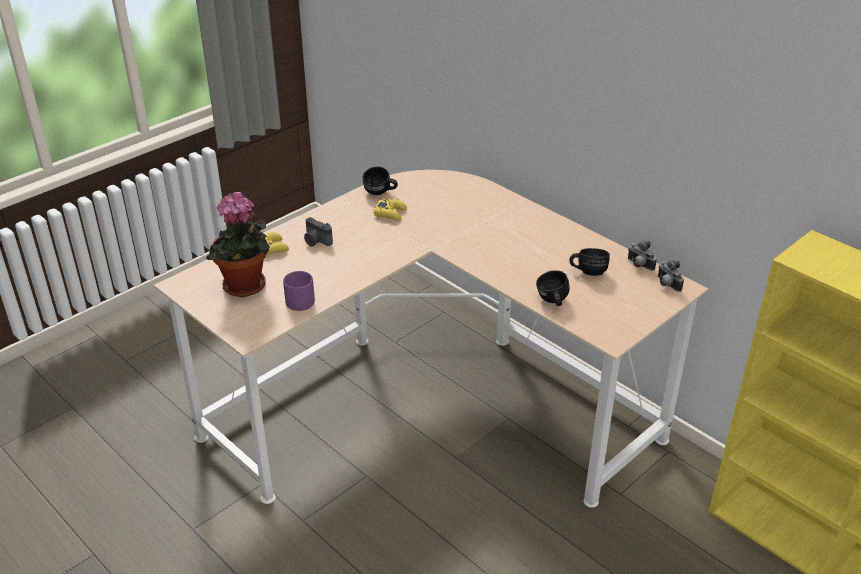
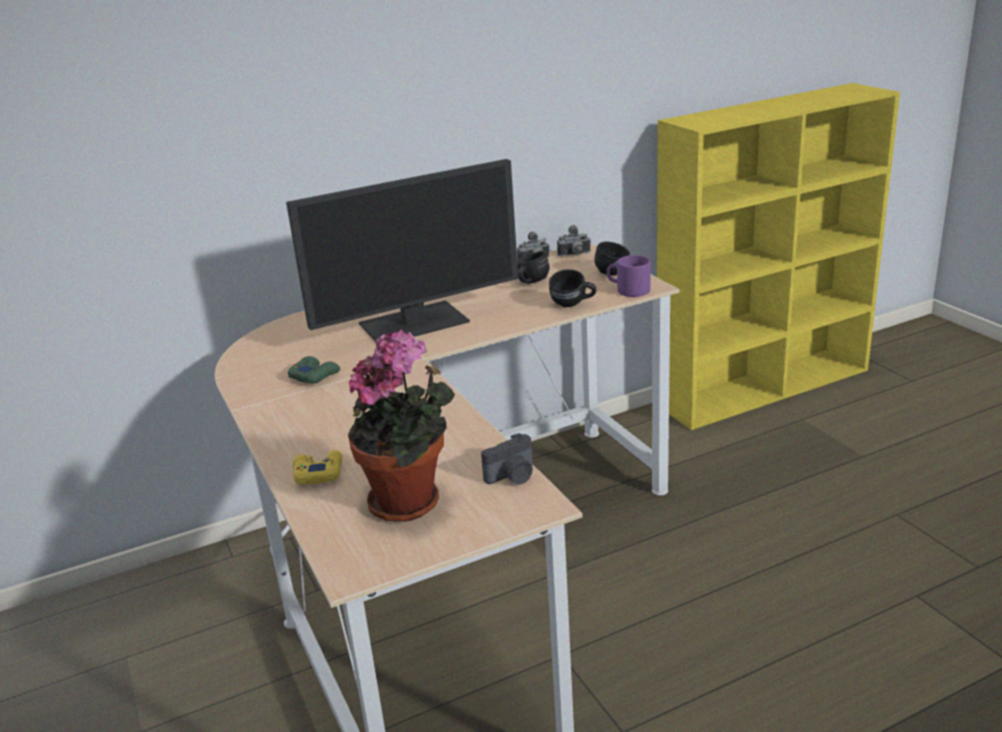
camera: 70 degrees left, 10 degrees down
(301, 298) = (470, 455): purple mug -> purple mug (627, 290)
(316, 241) = (334, 434): camera -> camera (512, 476)
(380, 193) = (257, 379): black mug -> black mug (615, 271)
(390, 213) = (314, 375): yellow game controller -> green game controller
(486, 233) = (415, 323): none -> monitor

